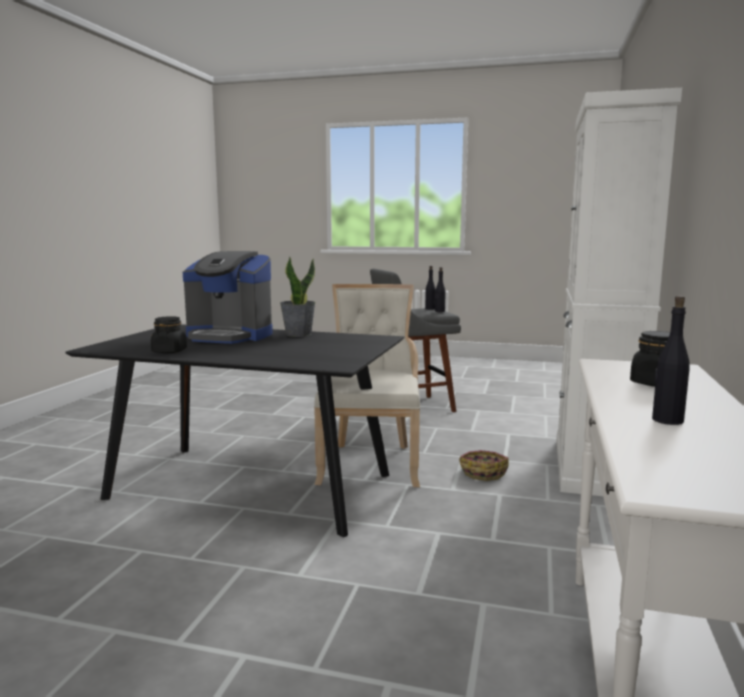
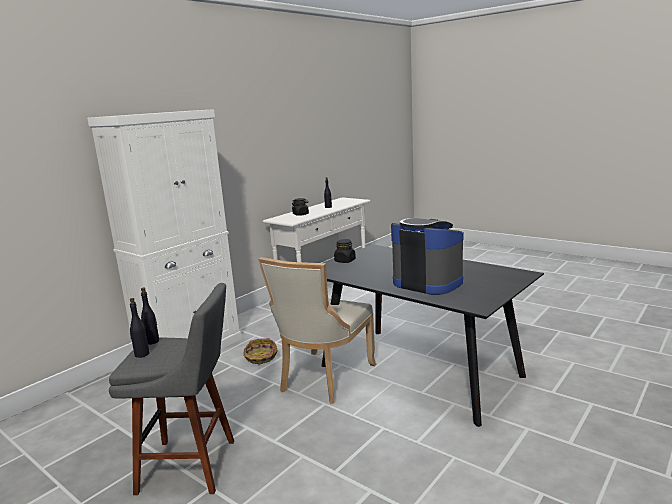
camera: 155 degrees left, 5 degrees up
(169, 351) = (468, 266): black jar -> black jar (345, 261)
(298, 334) = (373, 281): potted plant -> none

